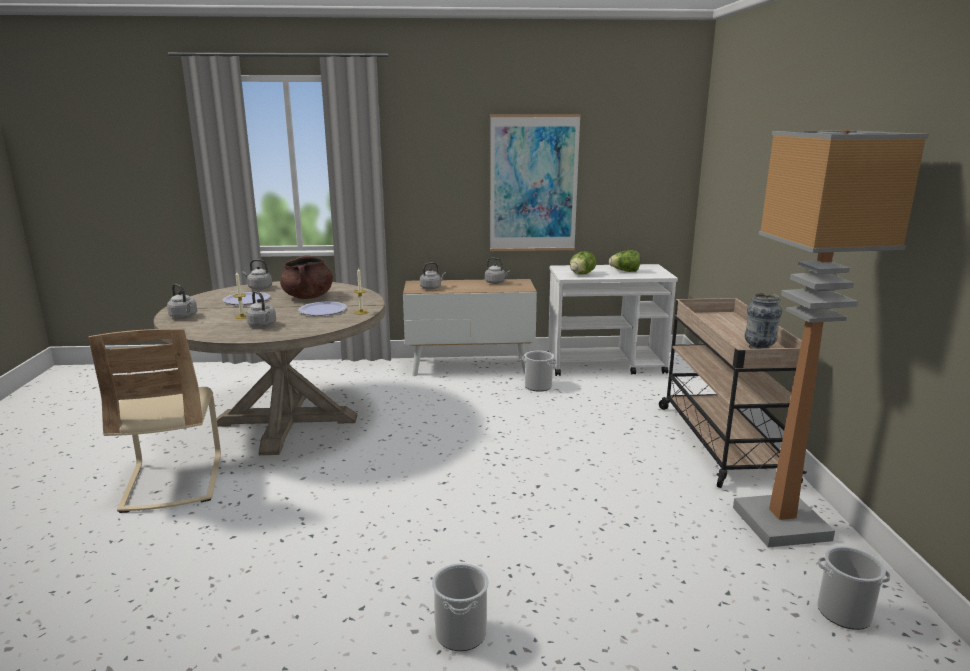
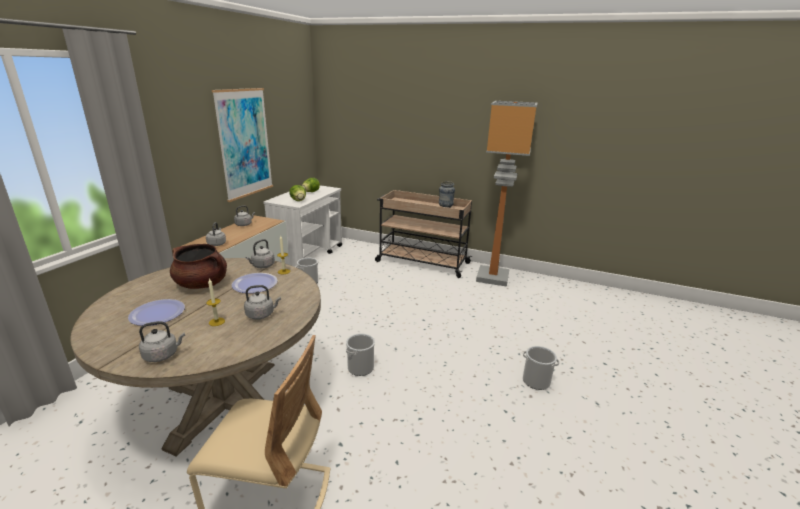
camera: 65 degrees left, 5 degrees up
(259, 288) = (121, 302): grey kettle -> grey kettle (262, 266)
(844, 612) = (549, 290): bucket -> bucket (360, 367)

